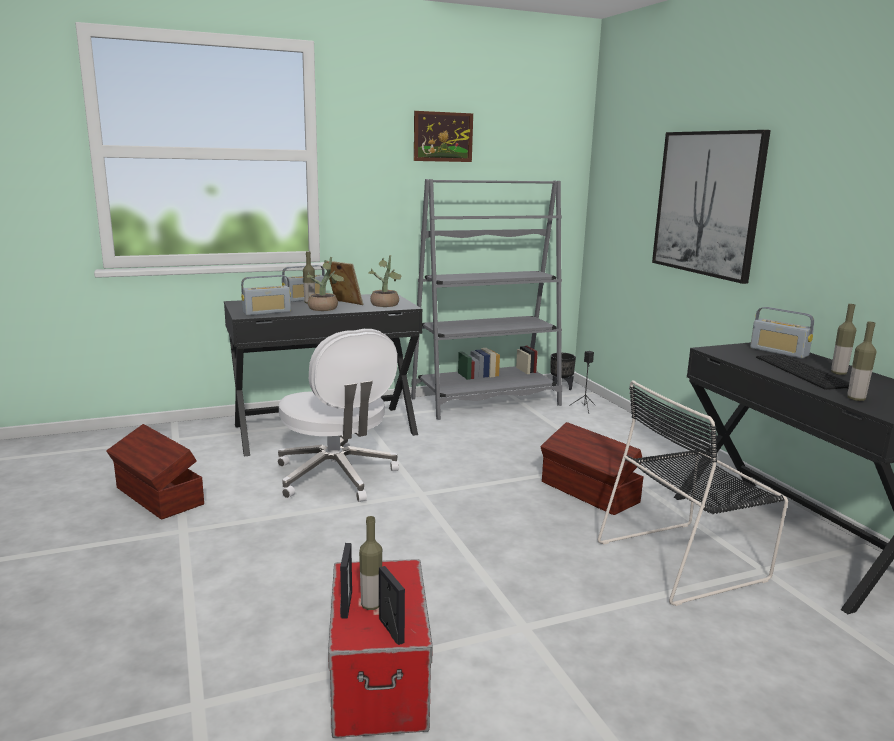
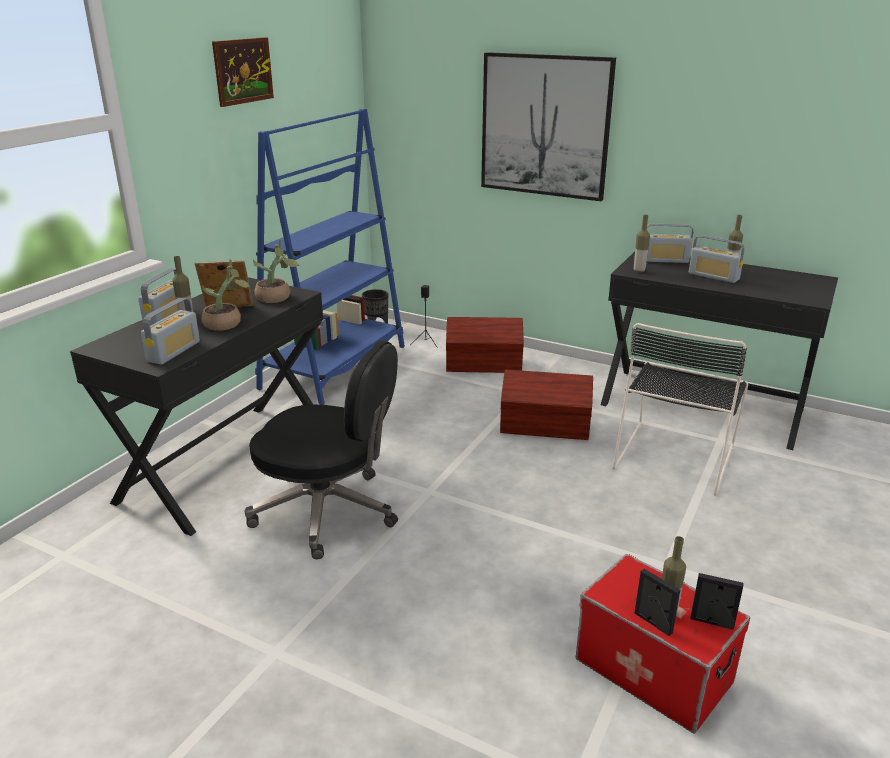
camera: 40 degrees left, 10 degrees up
(158, 497) = (176, 633): brown storage box -> brown storage box (484, 365)
(336, 477) = (328, 511): white office chair -> black office chair
(486, 402) = (335, 367): grey bookcase -> blue bookcase
(805, 372) = (713, 276): keyboard -> radio
(856, 399) = (780, 293): bottle -> bottle (639, 271)

